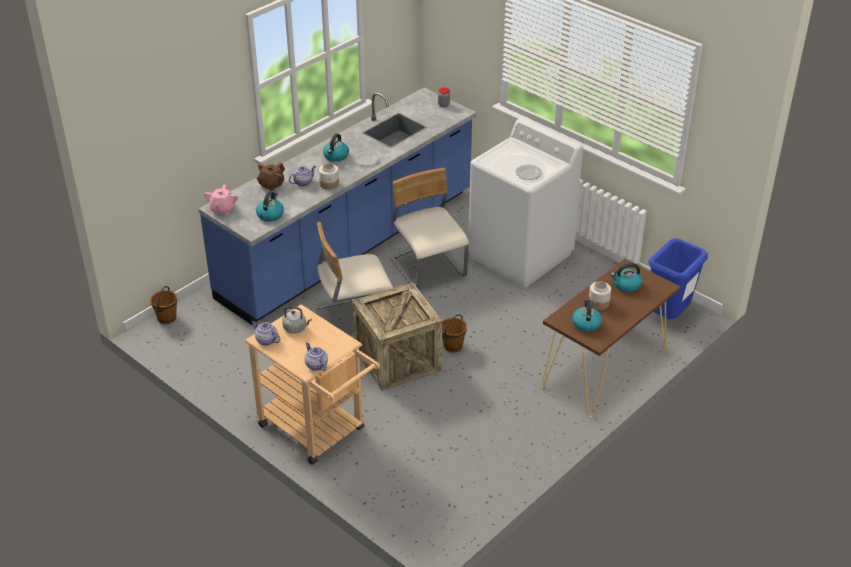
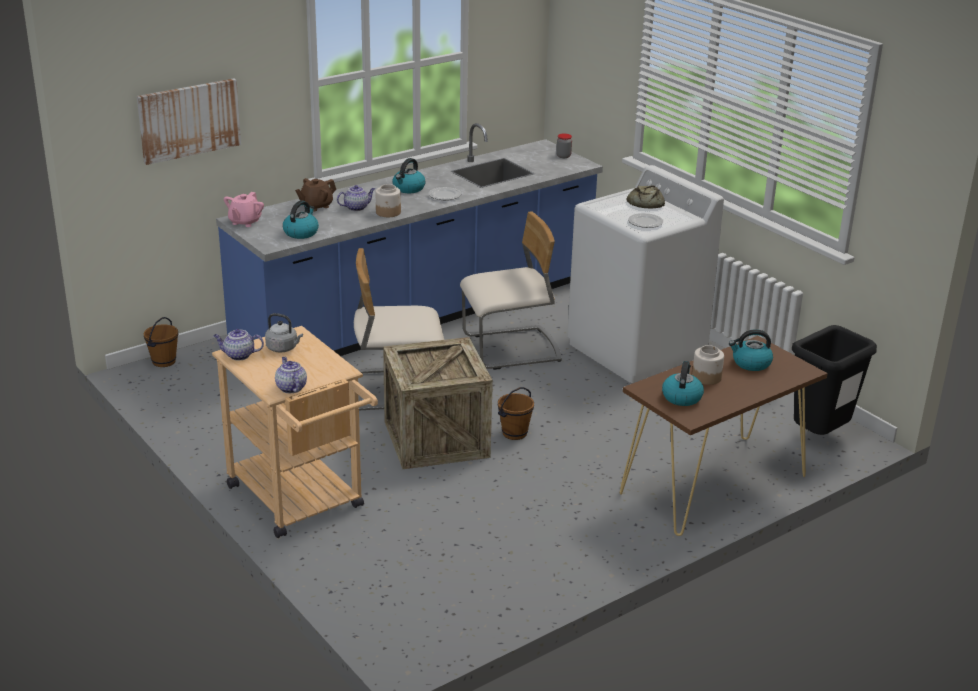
camera: 10 degrees right, 10 degrees down
(170, 138) = (189, 120): none -> picture
(266, 340) = (238, 355): teapot -> teapot turned 45 degrees counterclockwise
(428, 268) = (511, 349): beige chair -> beige chair turned 90 degrees clockwise
(522, 153) = (644, 203): none -> bread
(668, 317) = (818, 437): blue trash can -> black trash can

